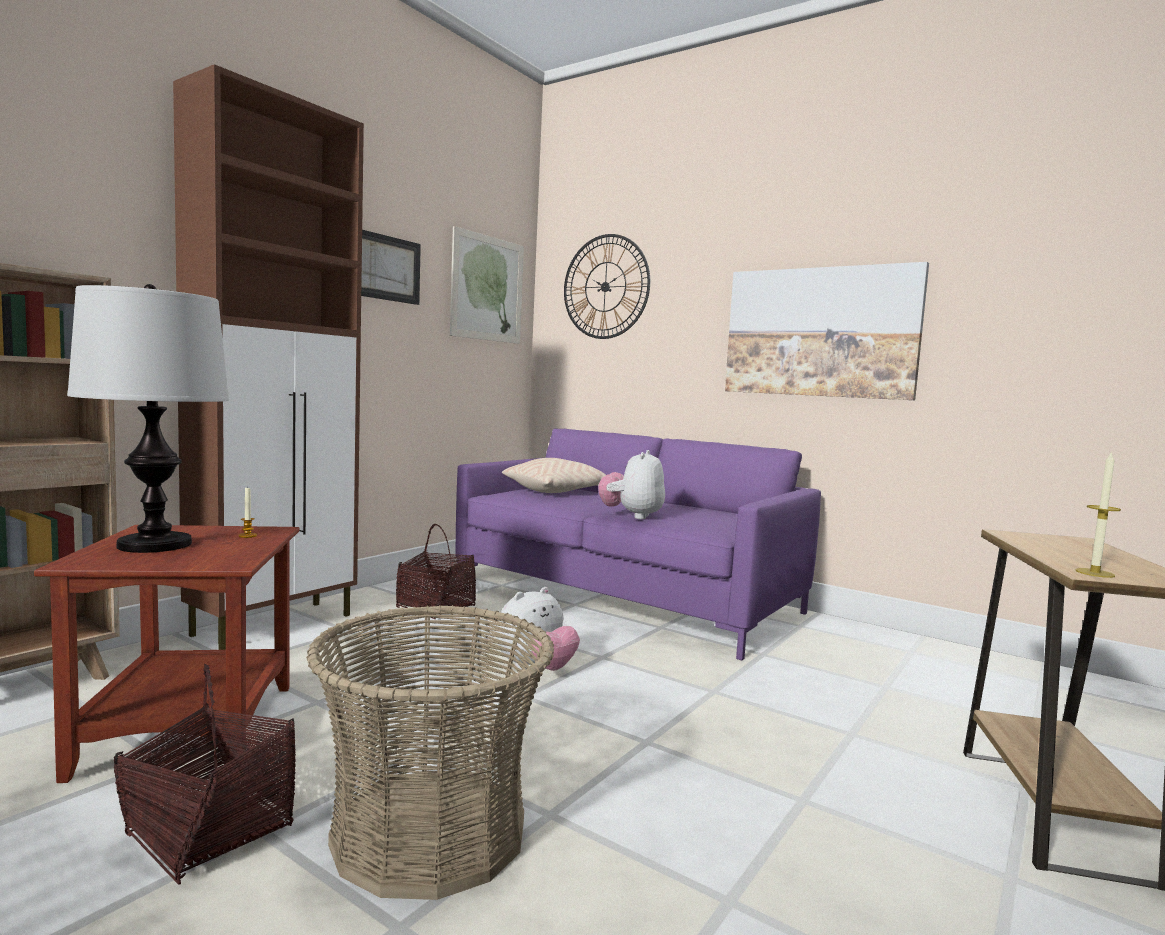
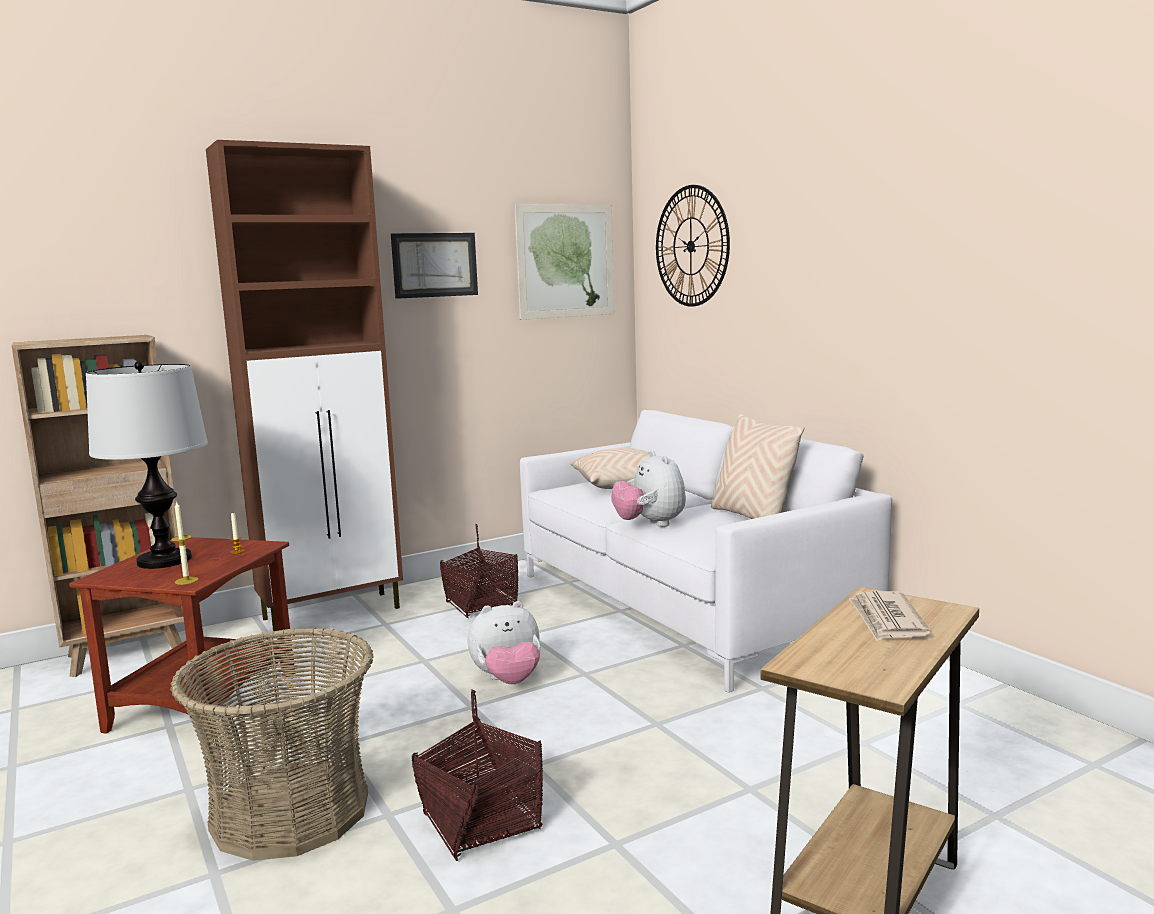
camera: 25 degrees right, 5 degrees up
(210, 831) = (159, 783): basket -> basket (481, 822)
(625, 597) = (684, 605): purple sofa -> white sofa
(632, 516) = (650, 524): plush toy -> plush toy turned 60 degrees counterclockwise
(707, 511) = (752, 517): none -> beige pillow
(820, 332) = (891, 301): picture -> none
(1062, 546) = (887, 620): none -> newspaper
(1095, 573) = (809, 663): candle -> candle (186, 580)

